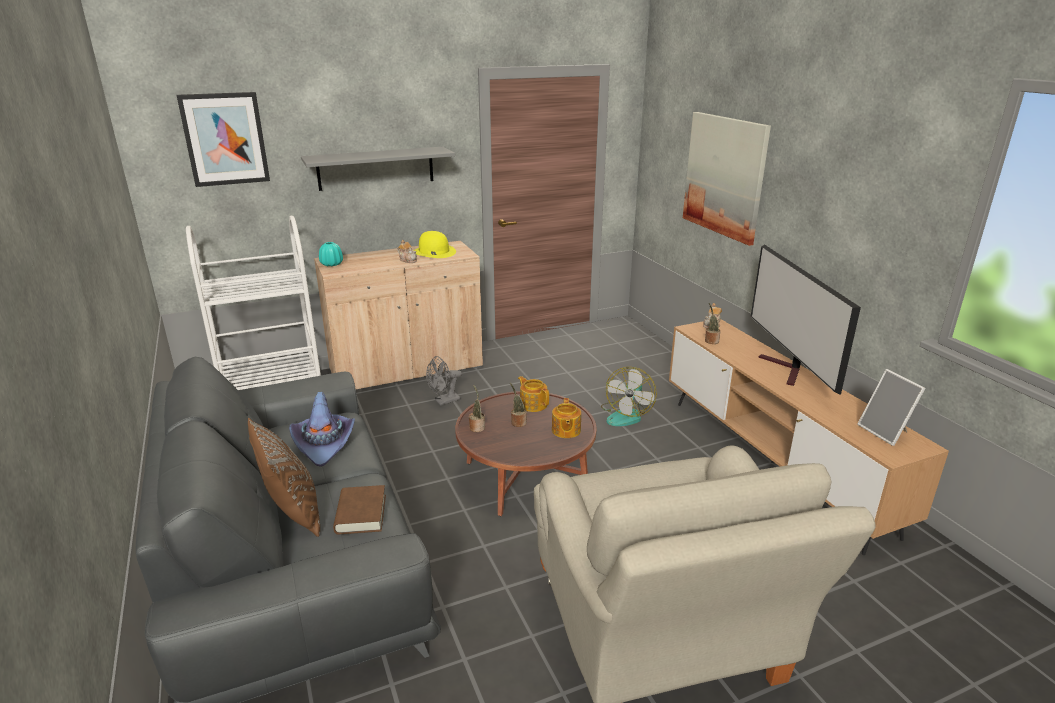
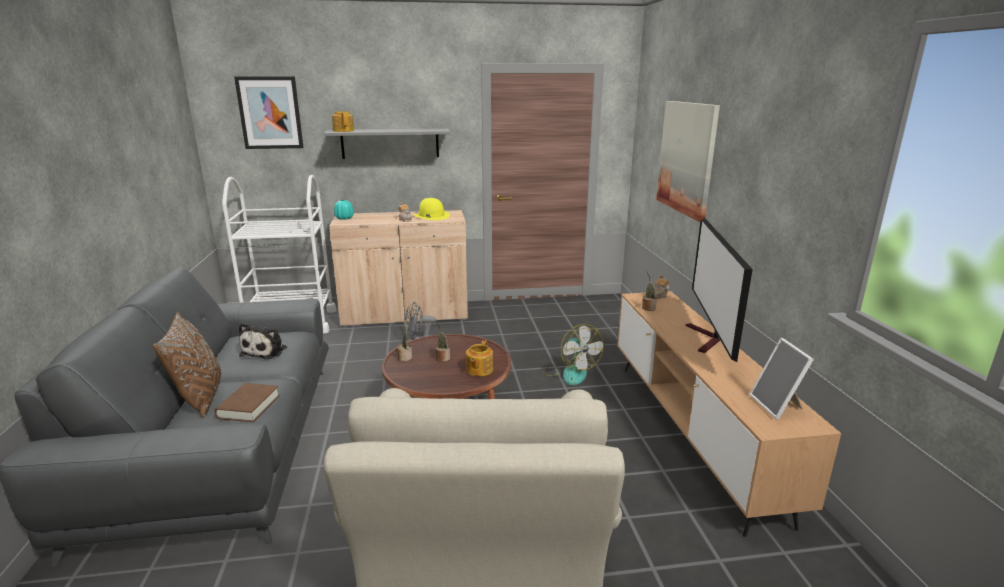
camera: 15 degrees right, 5 degrees down
(324, 443) = (266, 351): purple hat -> plush toy
(533, 404) = (466, 346): teapot -> teapot (343, 131)
(626, 415) = (570, 372): fan -> fan turned 60 degrees counterclockwise

